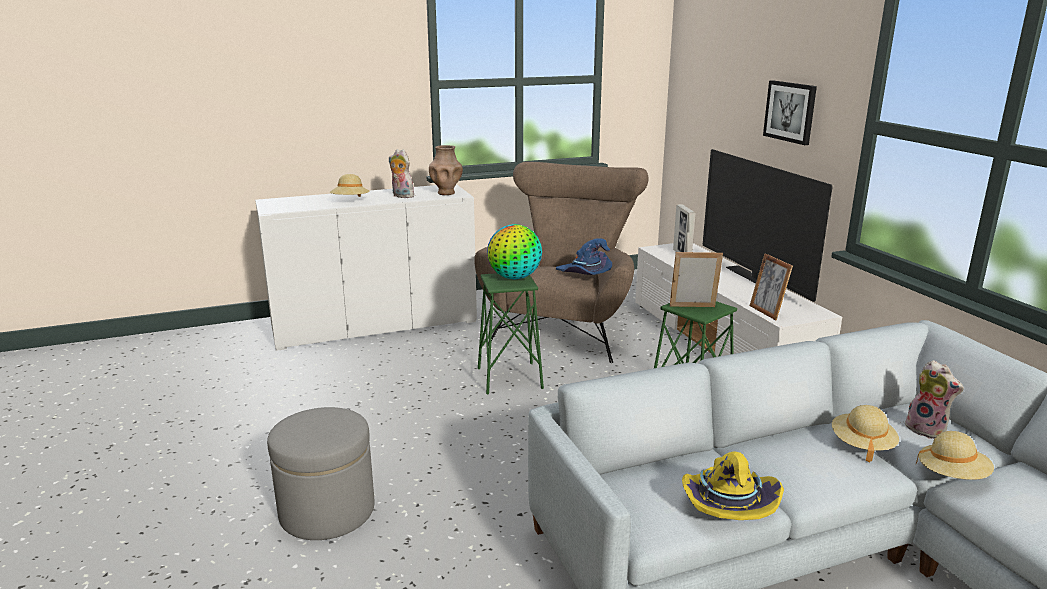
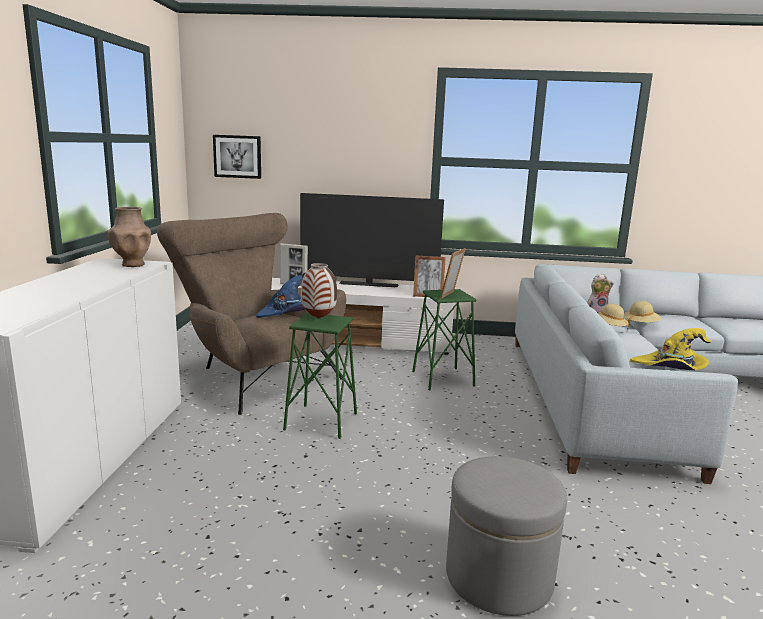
camera: 65 degrees left, 5 degrees down
(350, 201) = (64, 293): beige hat -> none
(401, 196) = (100, 276): plush toy -> none
(515, 277) = (319, 318): globe -> vase
(790, 111) = (357, 158): picture -> picture (237, 156)

